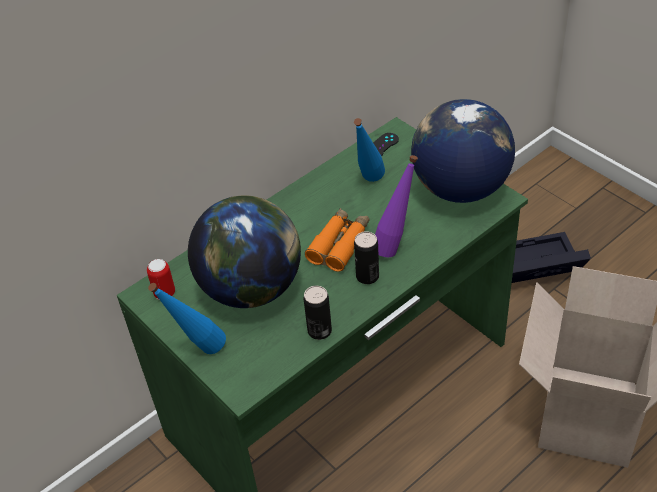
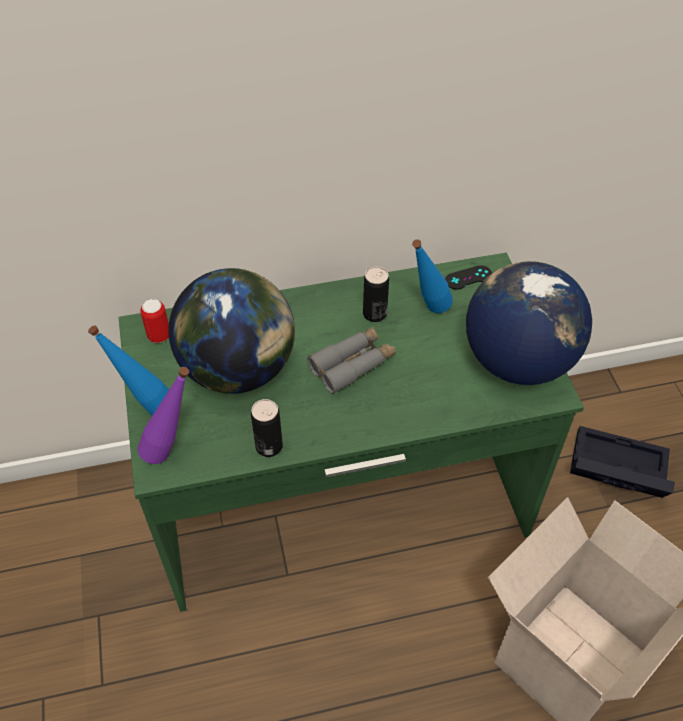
camera: 25 degrees right, 5 degrees up
(339, 244) = (352, 364): orange binoculars -> grey binoculars
(367, 276) = (355, 412): can -> can (375, 314)
(395, 245) = (406, 392): purple bottle -> purple bottle (173, 451)

